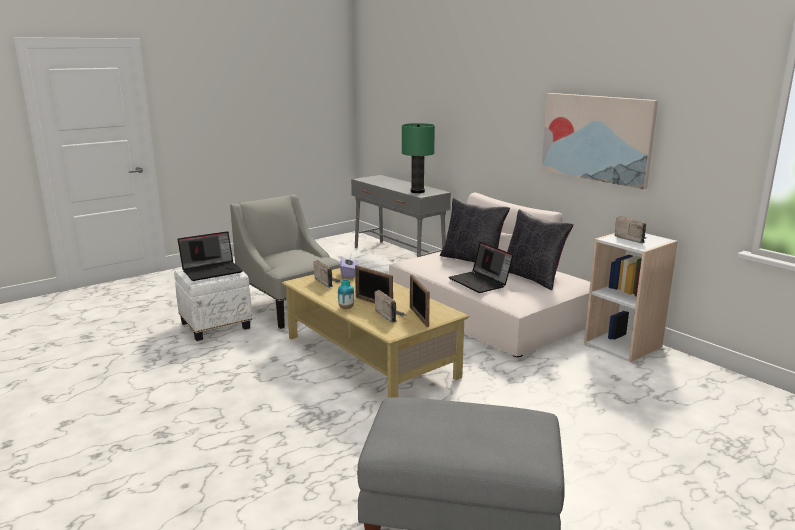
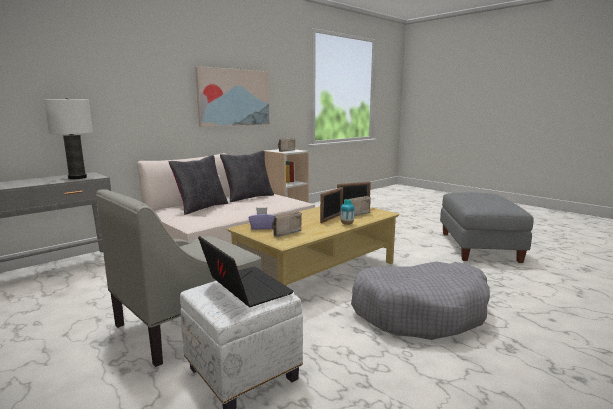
camera: 95 degrees left, 5 degrees down
(253, 401) = (420, 312): none -> grey dog bed
(417, 191) = (77, 177): green table lamp -> white table lamp
(480, 282) = (258, 206): laptop -> none

